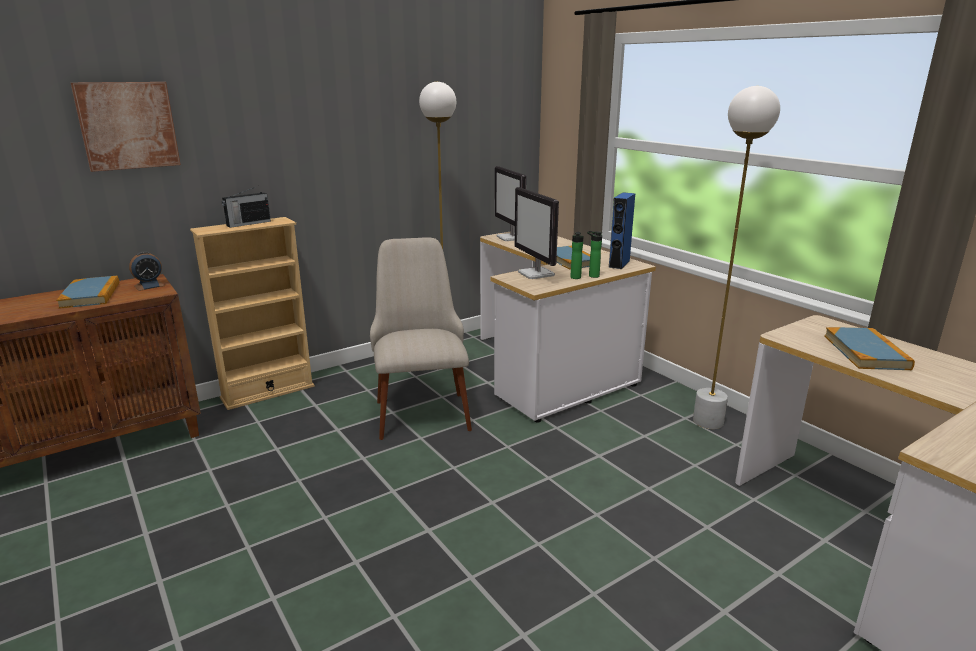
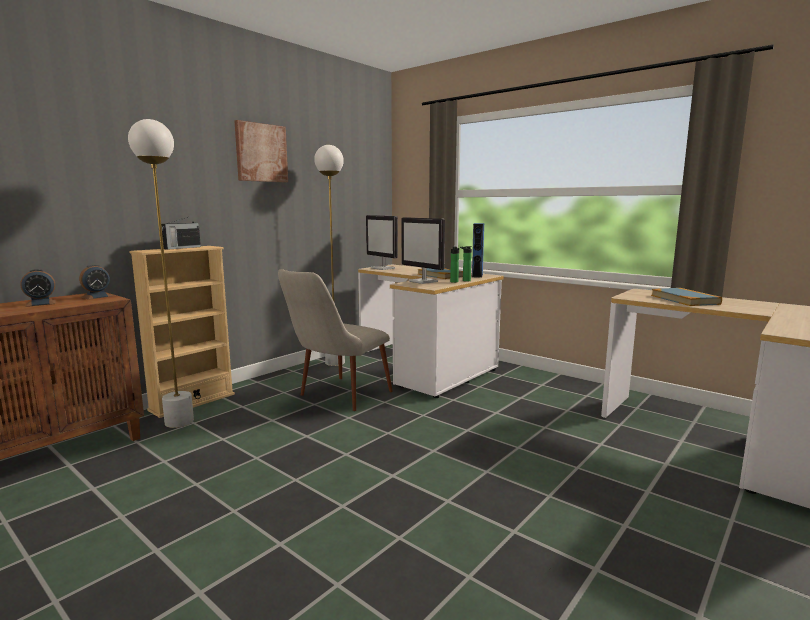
camera: 15 degrees left, 10 degrees down
(91, 295) = (41, 303): book -> alarm clock
(128, 125) = (79, 156): picture -> picture (261, 153)
(420, 406) = (336, 398): beige chair -> beige chair turned 120 degrees counterclockwise
(708, 422) = (559, 385): white floor lamp -> white floor lamp (179, 422)

